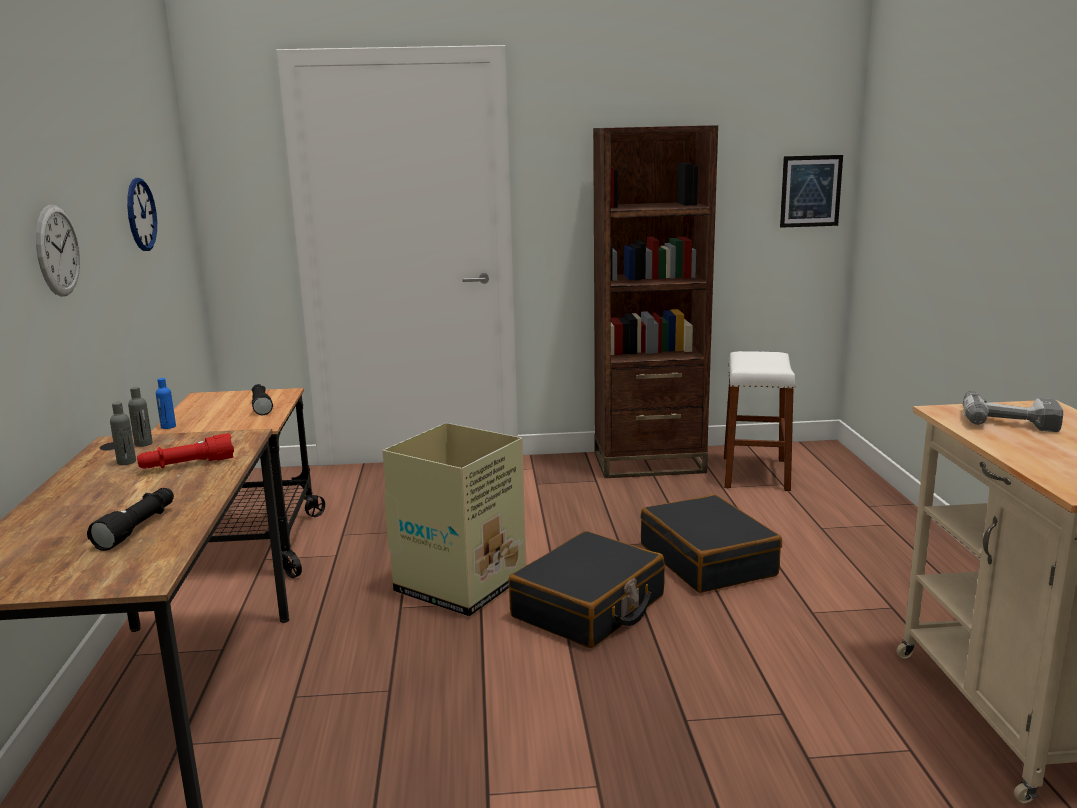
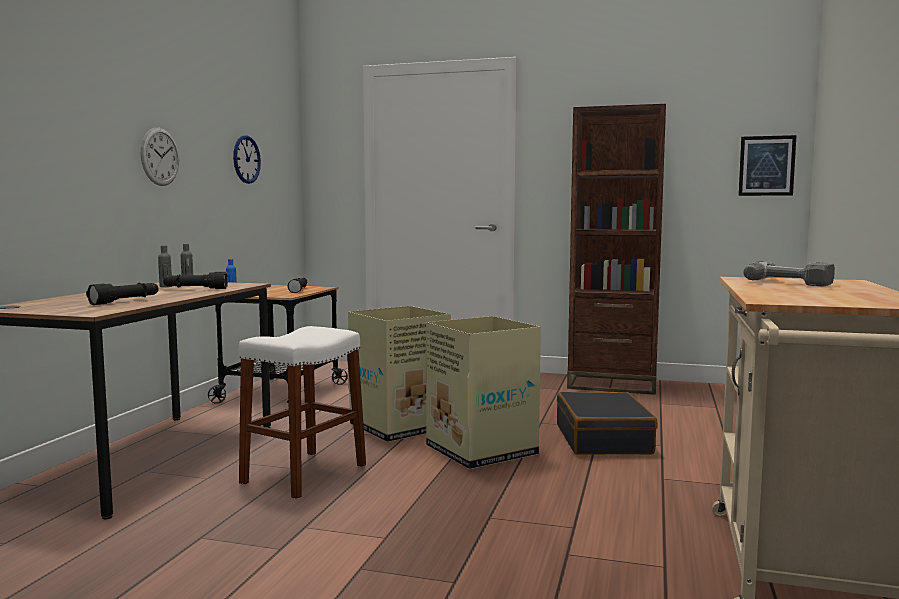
camera: 20 degrees right, 10 degrees down
(187, 465) = (195, 289): red flashlight -> black flashlight
(589, 607) = (480, 450): black suitcase -> cardboard box
(755, 473) = (698, 399): white stool -> white stool (304, 474)

